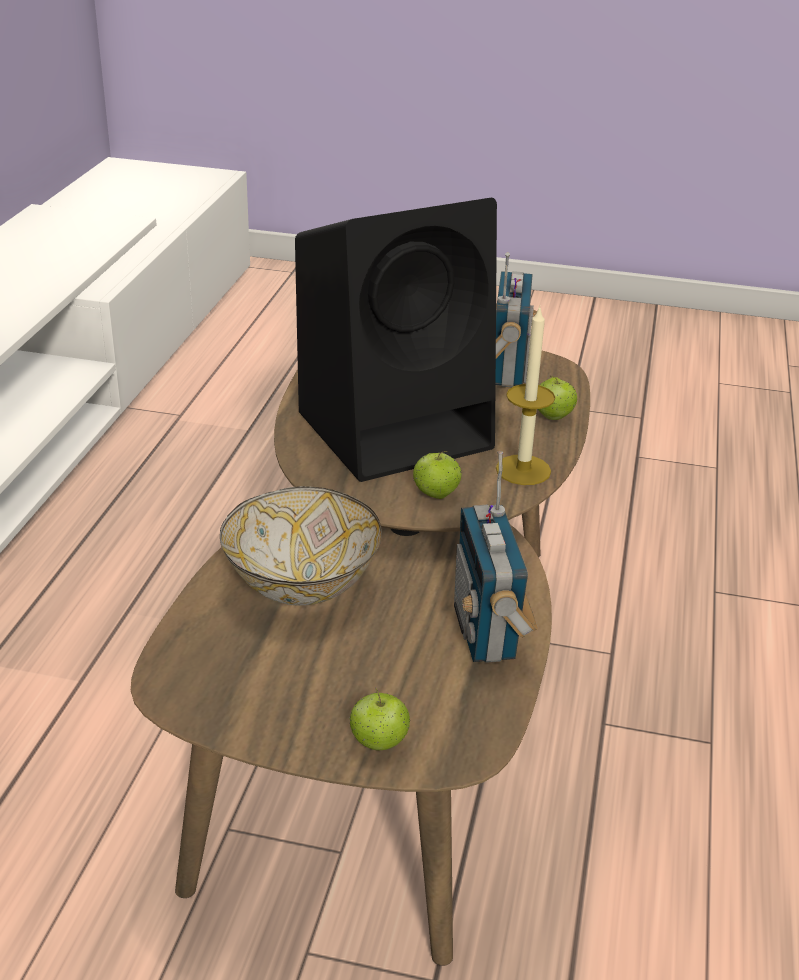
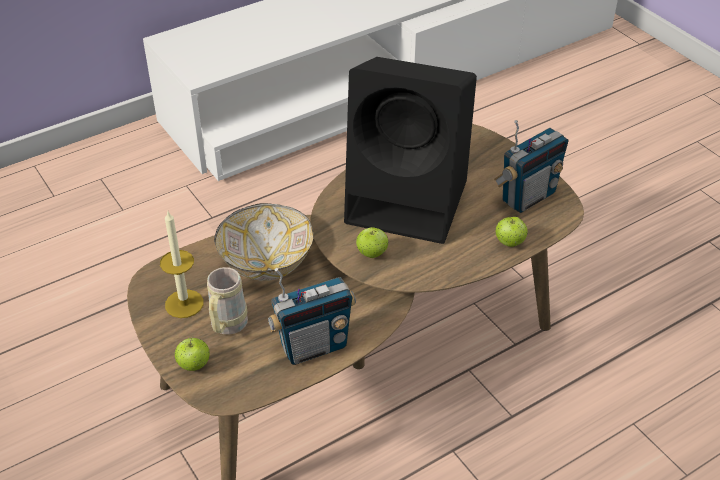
camera: 45 degrees right, 10 degrees up
(356, 677) = (226, 328): none -> beige mug
(487, 633) = (313, 346): radio -> radio turned 150 degrees counterclockwise
(523, 470) = (440, 266): candle -> candle (184, 304)

